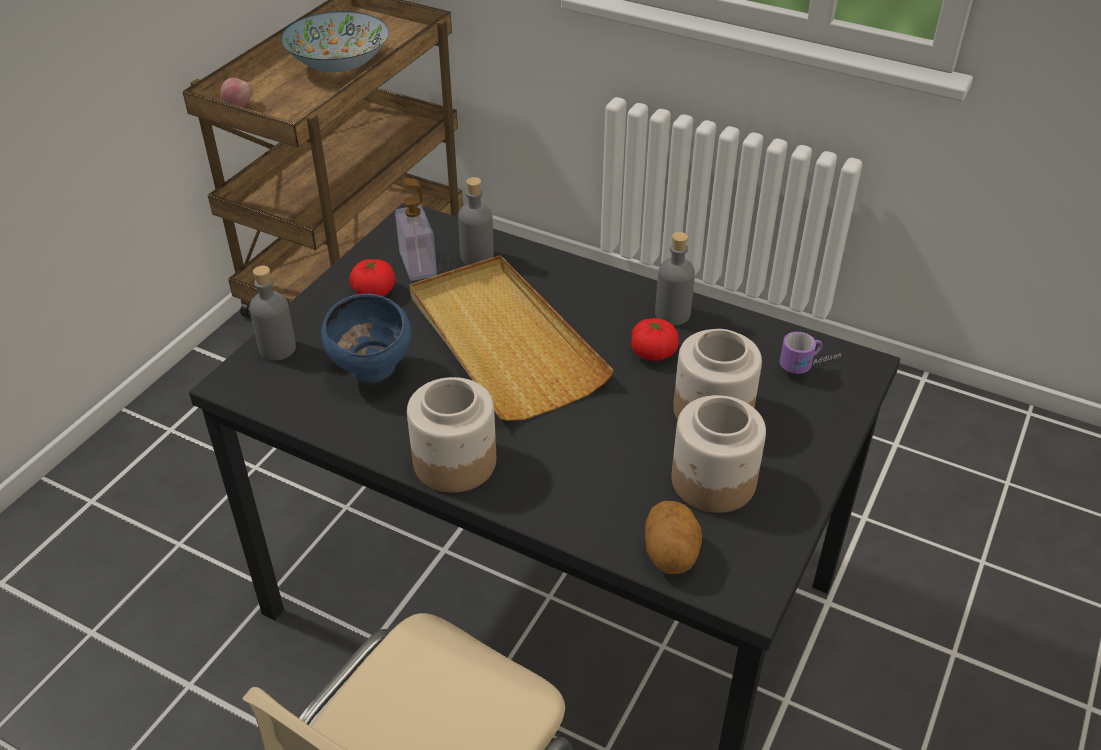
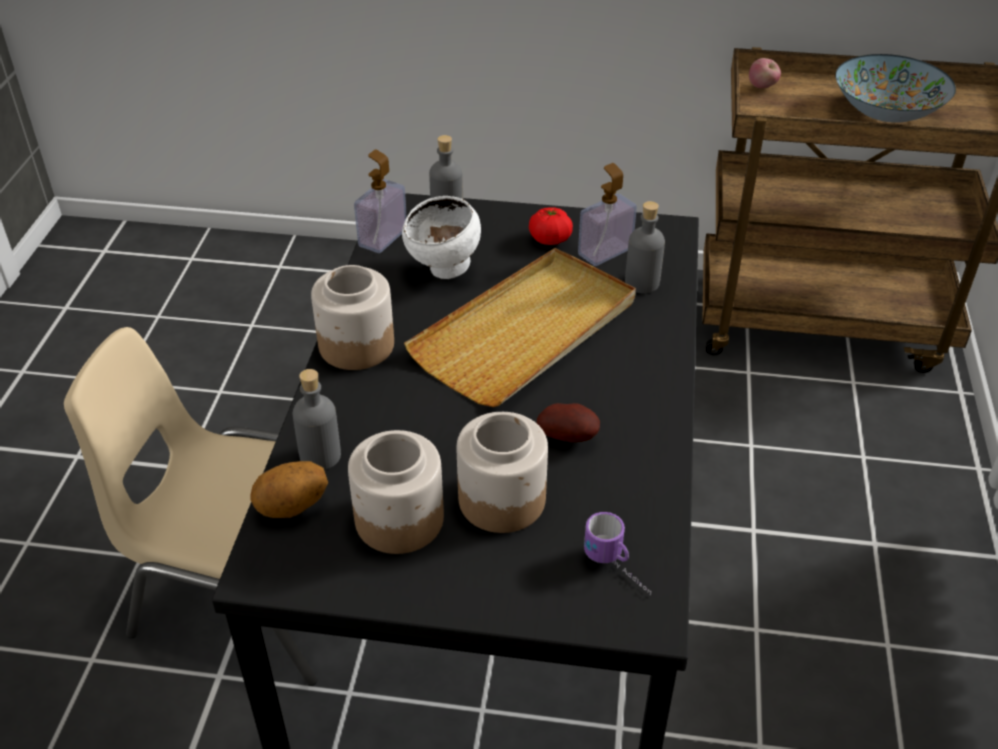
camera: 70 degrees right, 0 degrees up
(283, 405) = (383, 238): none -> soap dispenser
(374, 373) = (444, 270): blue bowl -> white bowl
(653, 352) = (569, 436): tomato -> potato
(672, 314) = (641, 438): grey bottle -> grey bottle (320, 456)

